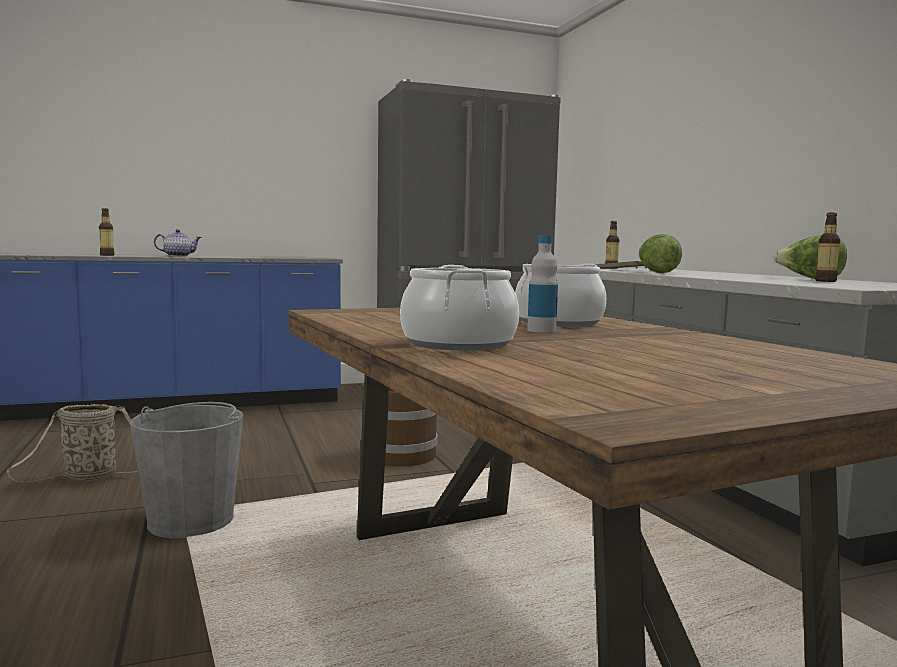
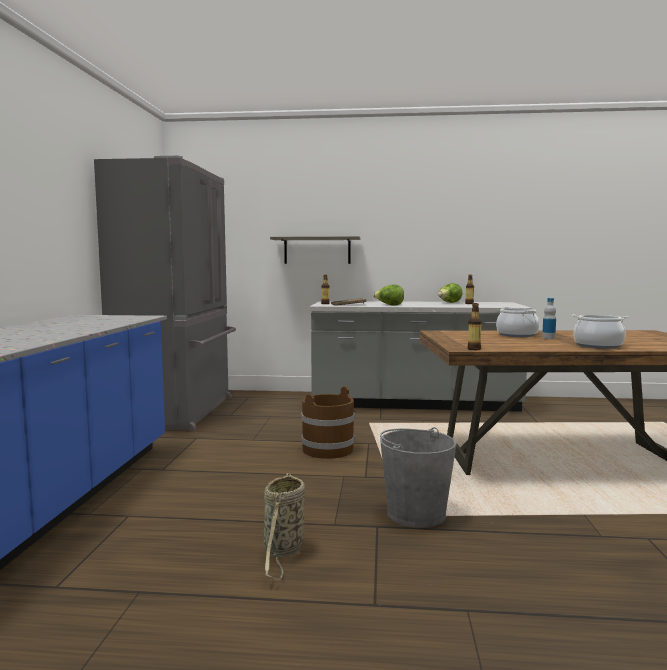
camera: 65 degrees left, 0 degrees up
(107, 255) = (36, 343): bottle -> bottle (474, 349)
(179, 256) = (72, 332): teapot -> none
(672, 186) = (317, 250): none -> shelf

